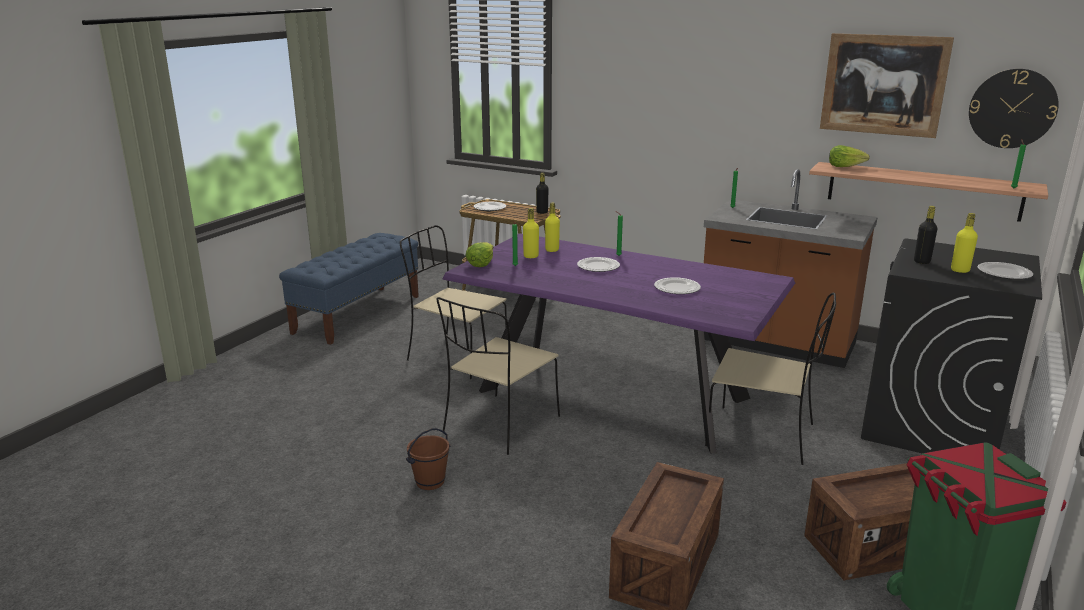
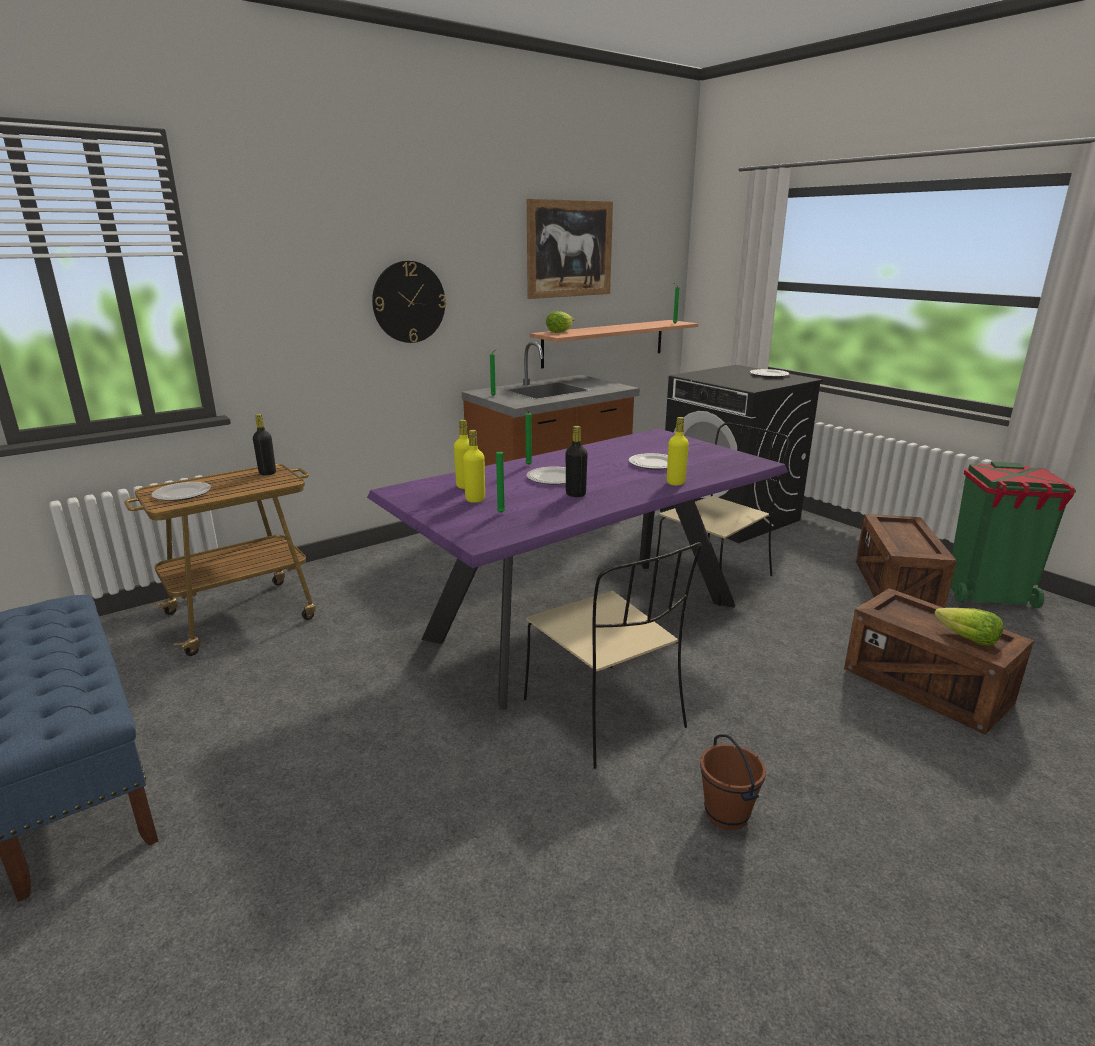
camera: 65 degrees left, 0 degrees up
(455, 356) = (375, 704): beige chair -> none
(481, 263) = (466, 528): lettuce -> lettuce (966, 638)
(922, 261) = (731, 382): black bottle -> black bottle (575, 494)
(960, 270) = (757, 380): yellow bottle -> yellow bottle (675, 482)
(1012, 108) = (648, 261): wall clock -> wall clock (409, 302)

